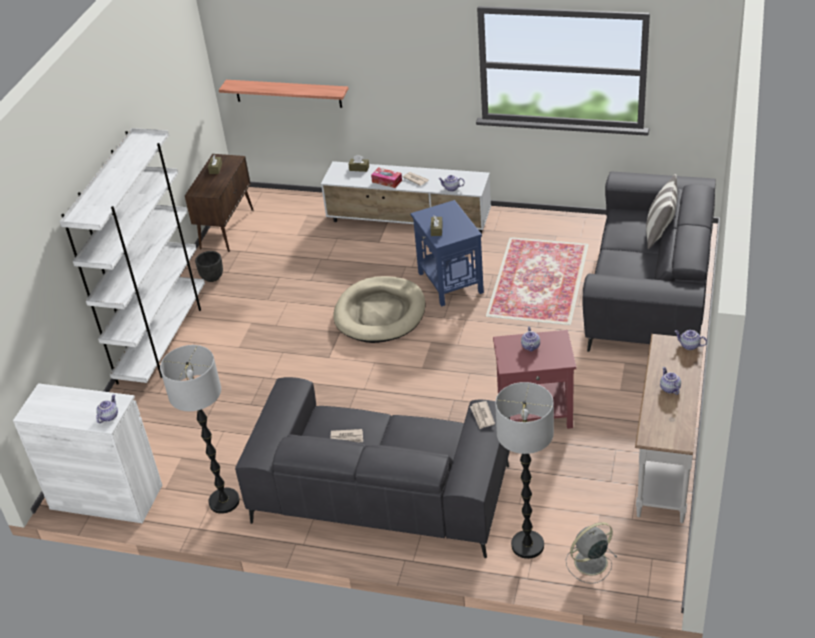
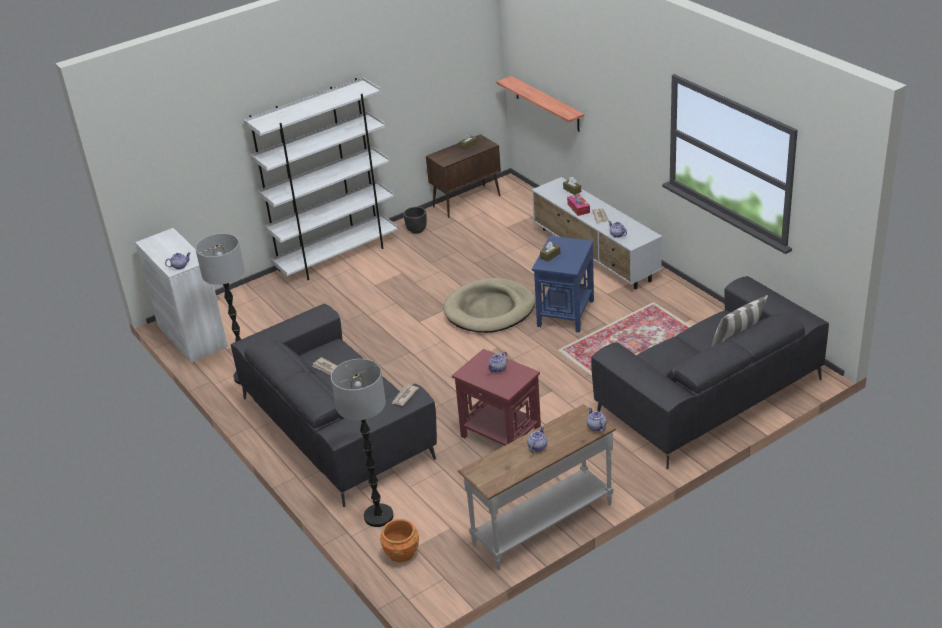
camera: 40 degrees right, 5 degrees down
(589, 563) = (401, 553): grey fan -> orange planter

